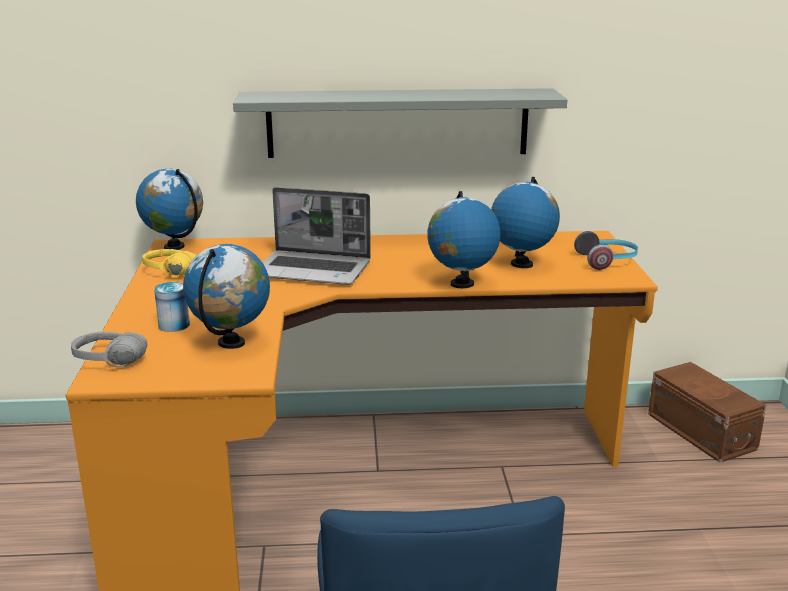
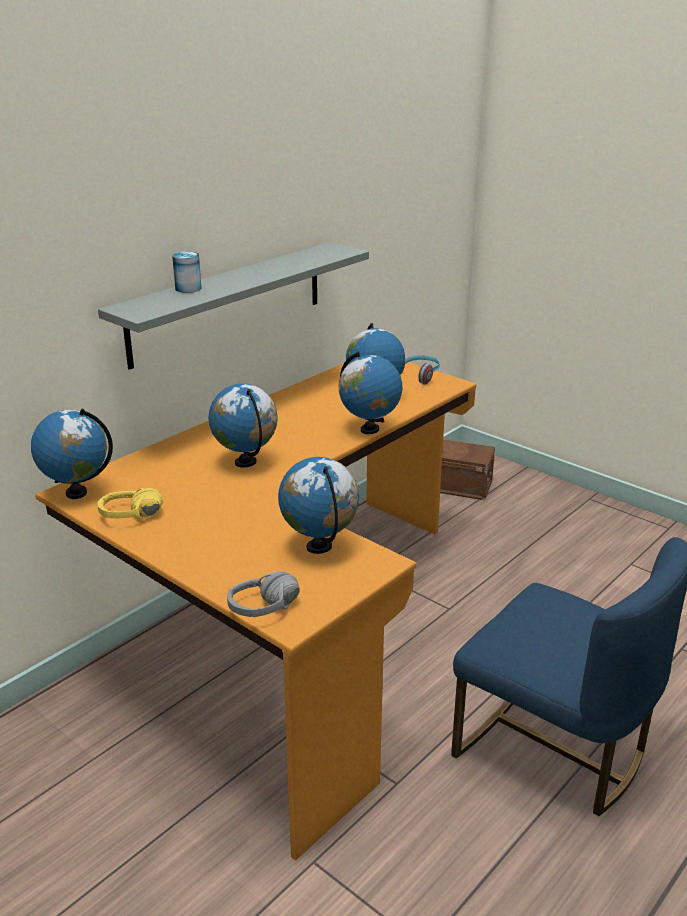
camera: 45 degrees left, 5 degrees up
(174, 325) = (244, 556): can -> can (188, 288)
(314, 270) = (246, 462): laptop -> globe

